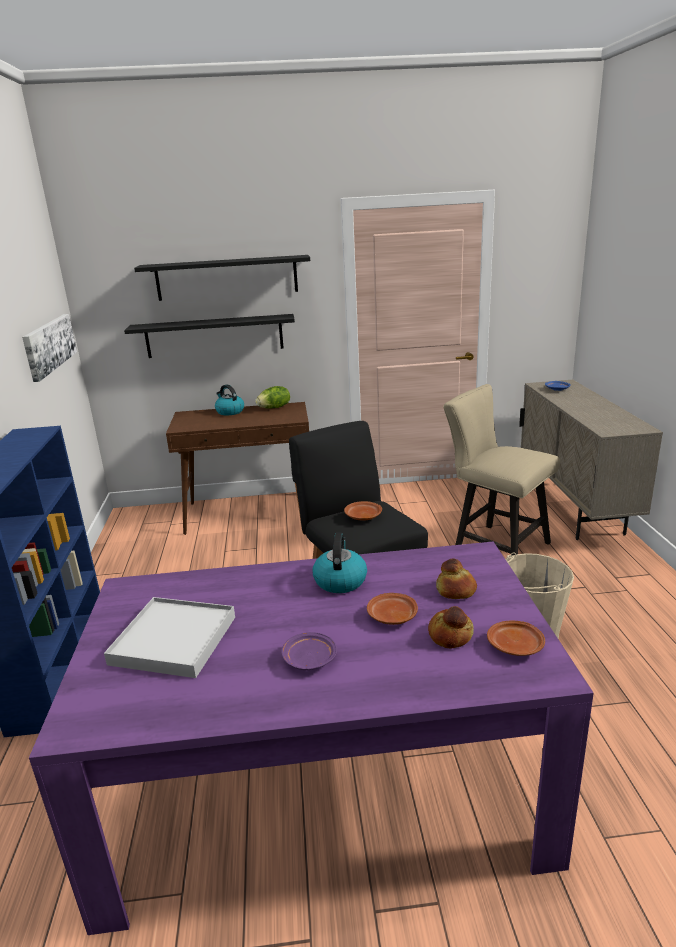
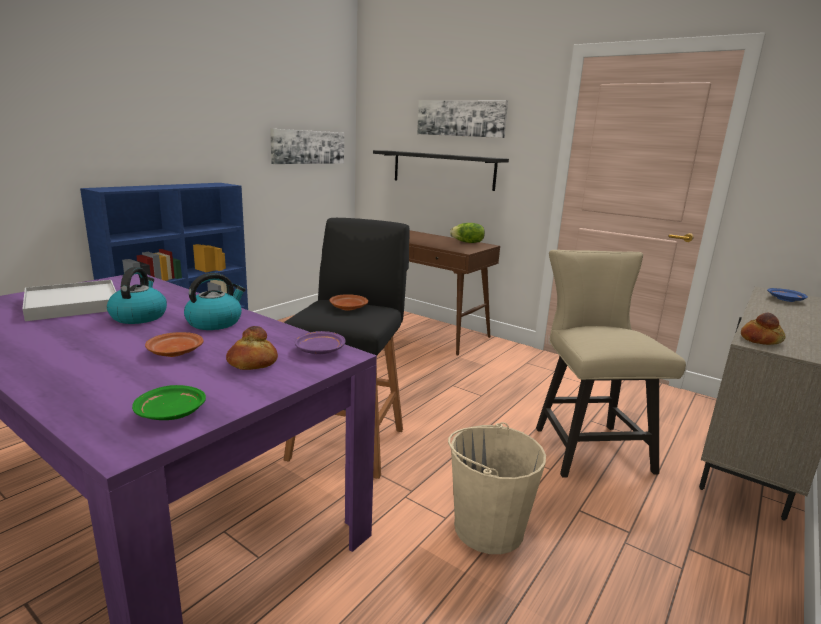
camera: 40 degrees right, 5 degrees down
(227, 278) = (461, 118): black shelf -> picture
(229, 411) = (432, 236): kettle -> kettle (139, 316)
(309, 659) = (77, 343): purple plate -> purple plate (320, 350)
(451, 635) = (164, 381): bread -> bread (761, 340)
(516, 646) = (171, 413): brown plate -> green plate

